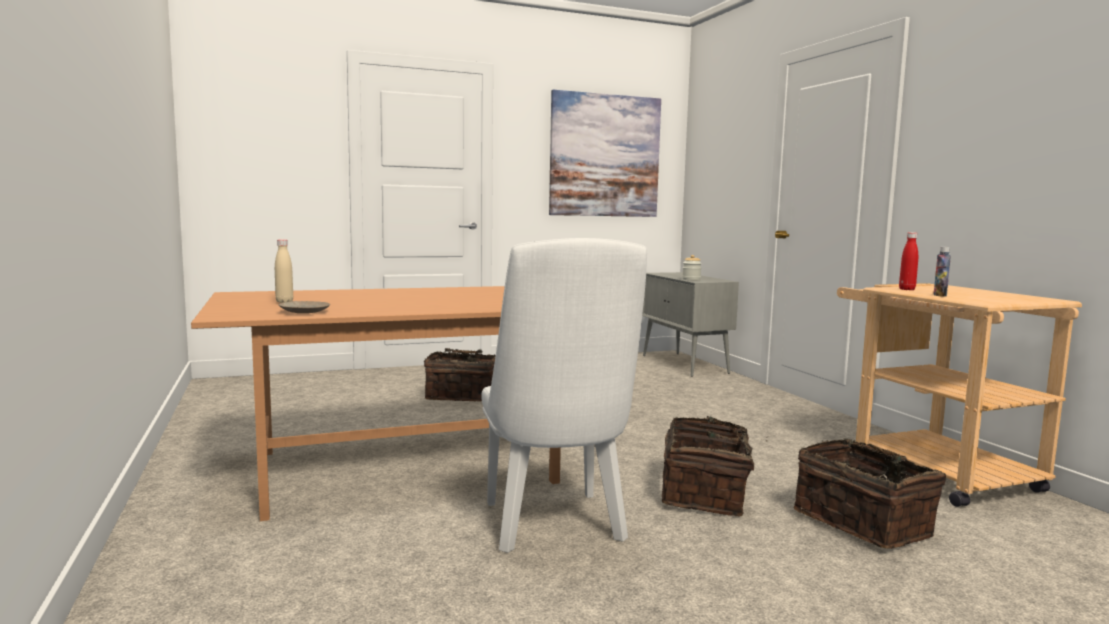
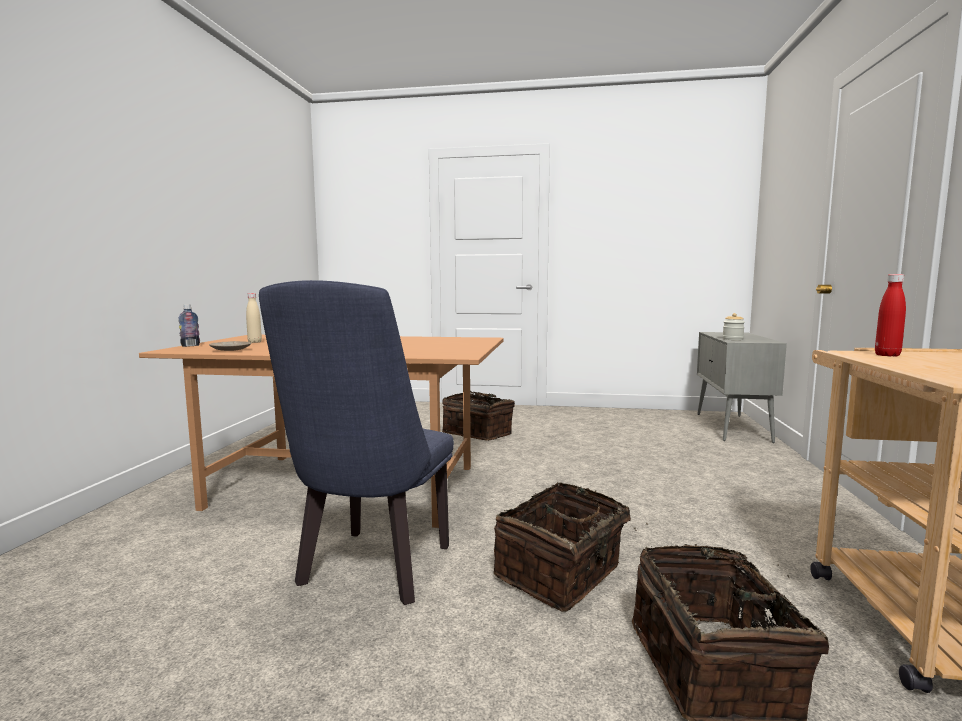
camera: 30 degrees right, 0 degrees up
(555, 527) = (371, 572): white chair -> blue chair
(605, 156) = (661, 218): picture -> none
(940, 295) = (914, 365): bottle -> bottle (190, 346)

